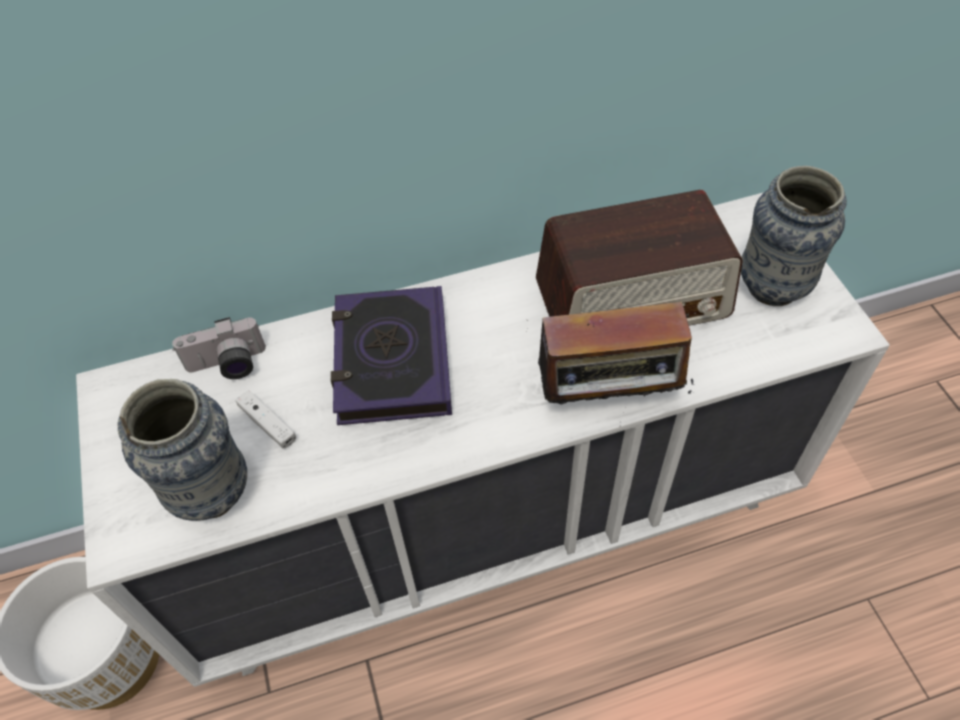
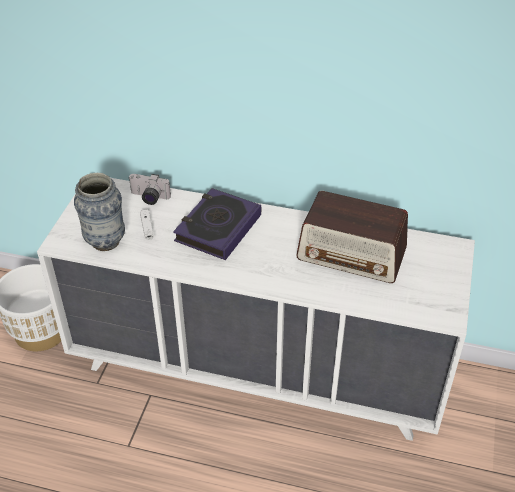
camera: 30 degrees right, 10 degrees down
(609, 399) = (301, 288): radio -> none
(772, 288) = (428, 282): vase -> none

